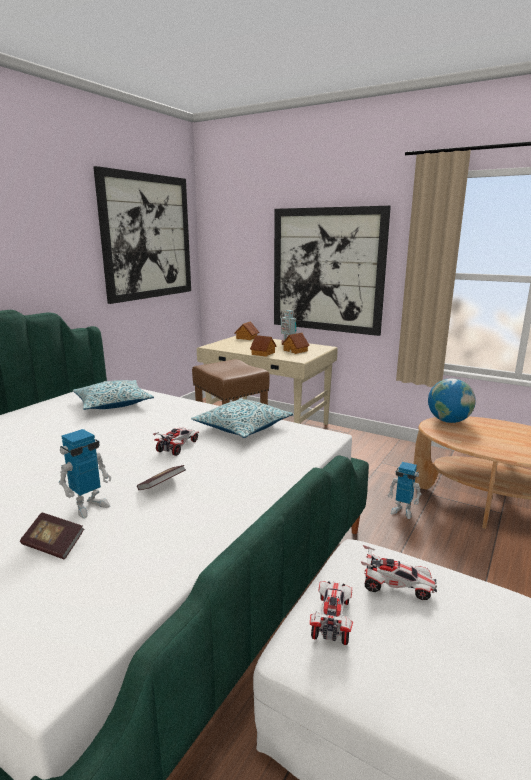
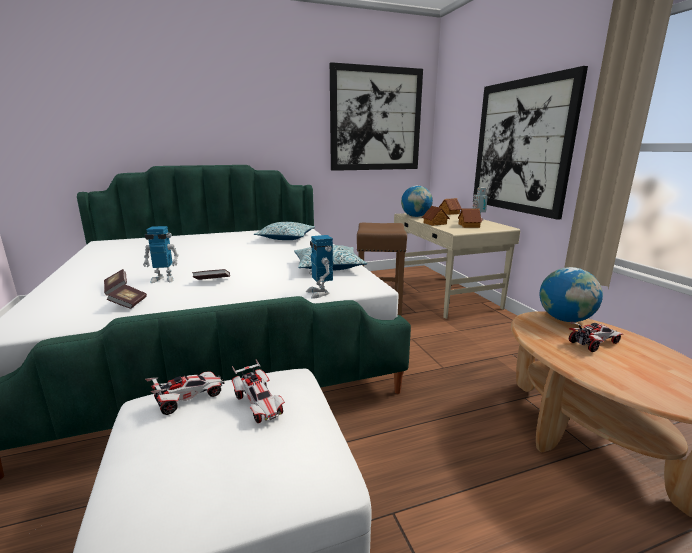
camera: 40 degrees right, 0 degrees up
(130, 554) = (129, 304): none -> book
(178, 447) = (266, 266): toy car -> toy car (593, 343)
(227, 347) = (416, 216): none -> globe
(402, 511) = (468, 397): toy robot -> toy robot (320, 293)

